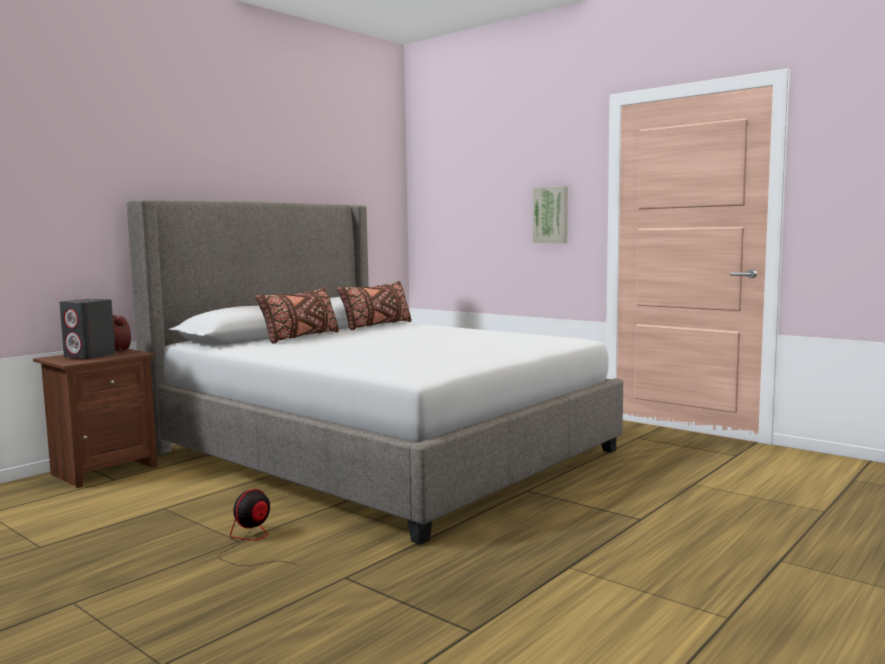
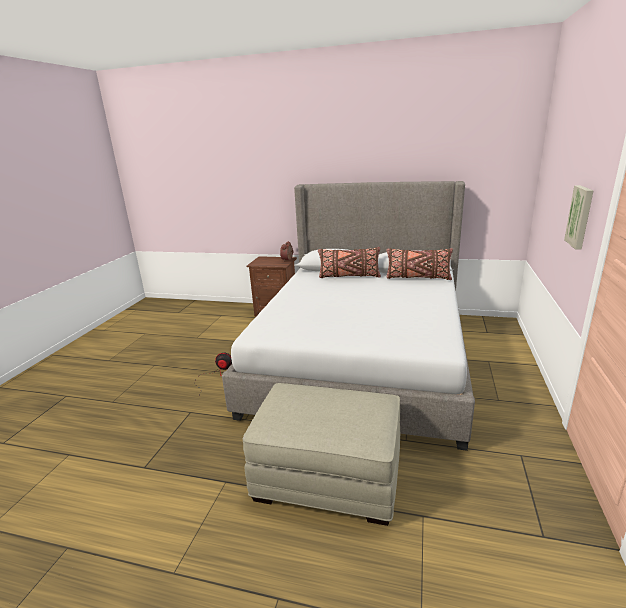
camera: 65 degrees right, 15 degrees up
(90, 356) = (270, 261): grey speaker -> none
(608, 509) = (329, 477): none -> beige ottoman

